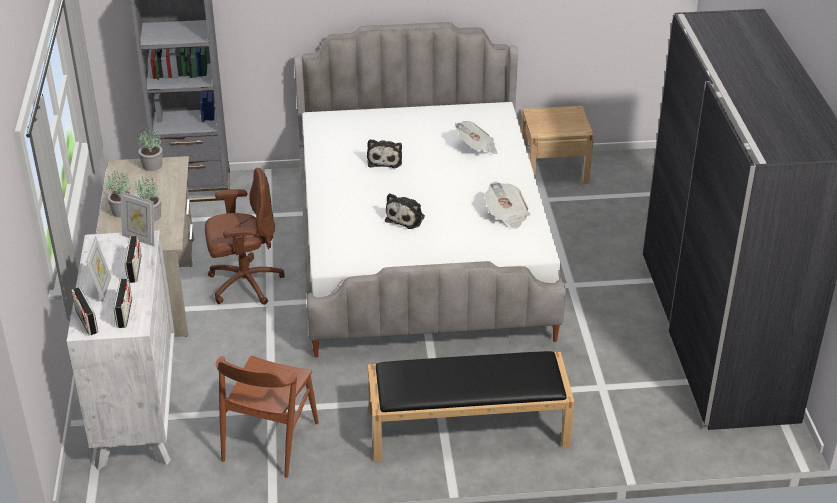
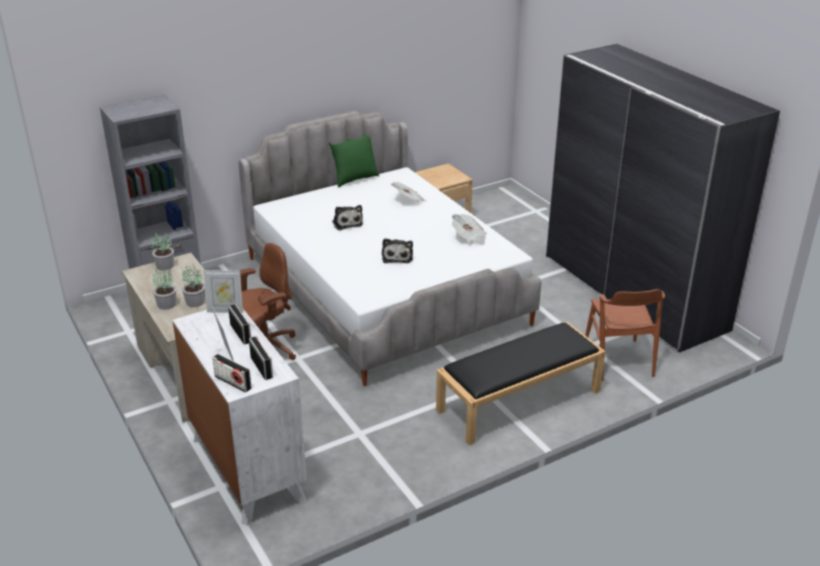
camera: 25 degrees left, 5 degrees down
(270, 441) = (377, 457): brown chair -> brown chair (618, 360)
(437, 104) = (354, 179): none -> green pillow

